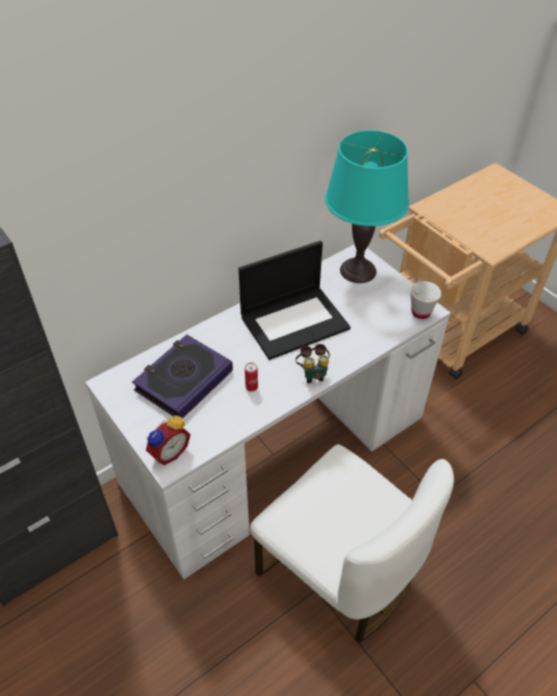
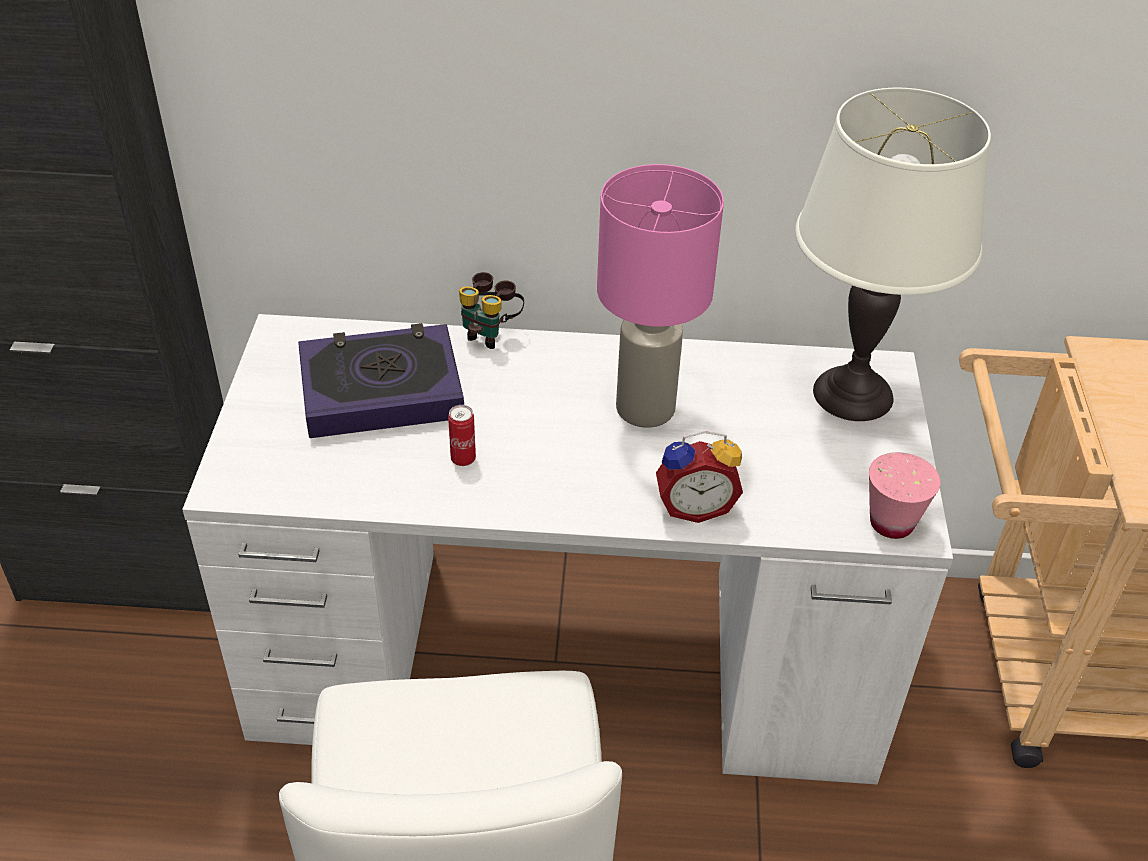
camera: 40 degrees right, 5 degrees down
(168, 452) = (246, 469): alarm clock -> alarm clock (694, 506)
(295, 321) = (647, 408): laptop -> pink table lamp
(313, 373) = (580, 499): binoculars -> binoculars (490, 333)
(357, 271) = (852, 394): turquoise table lamp -> white table lamp
(420, 312) = (891, 523): white cup -> pink cup

